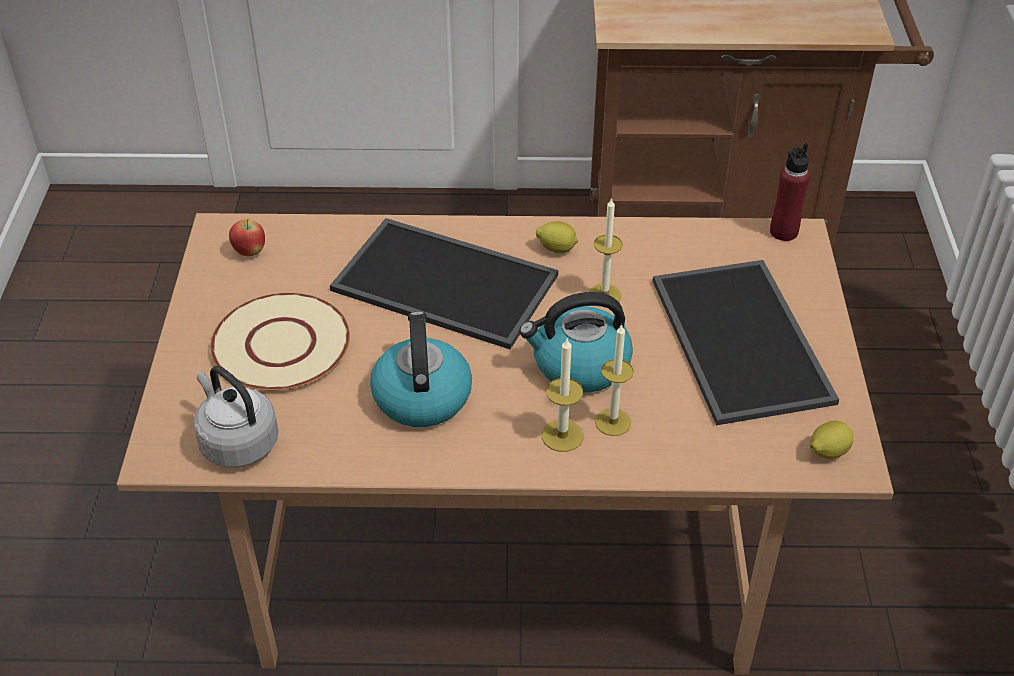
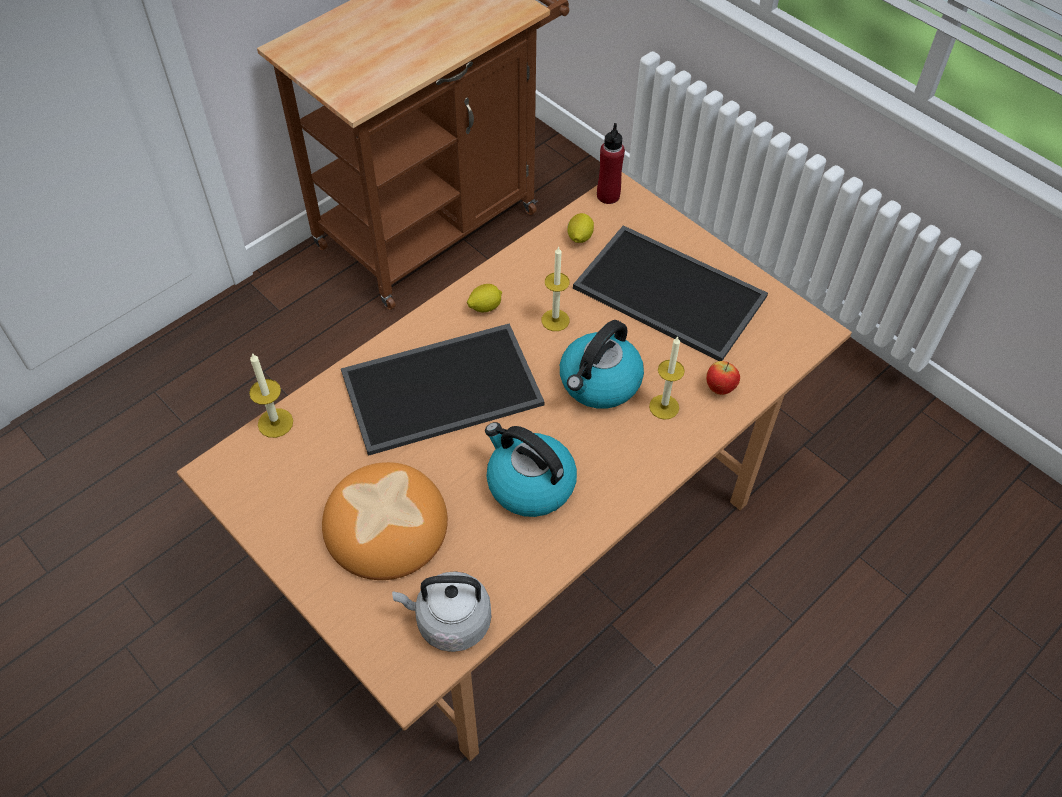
camera: 45 degrees left, 10 degrees up
(250, 252) = (266, 471): apple -> apple (719, 388)
(280, 343) = (384, 524): beige plate -> bread
(562, 435) = (646, 440): candle -> candle (275, 423)
(827, 452) = (795, 332): lemon -> lemon (579, 238)

